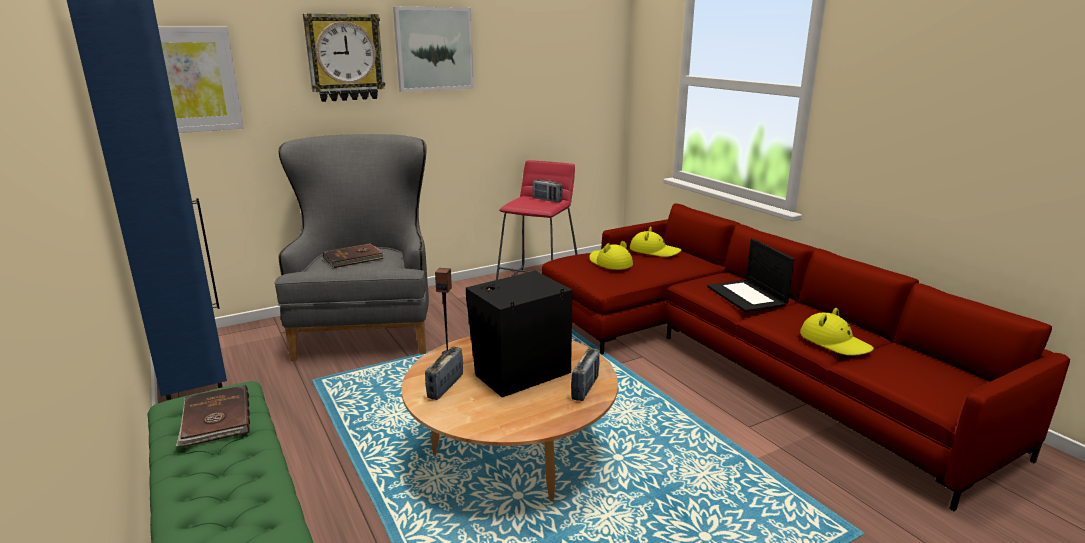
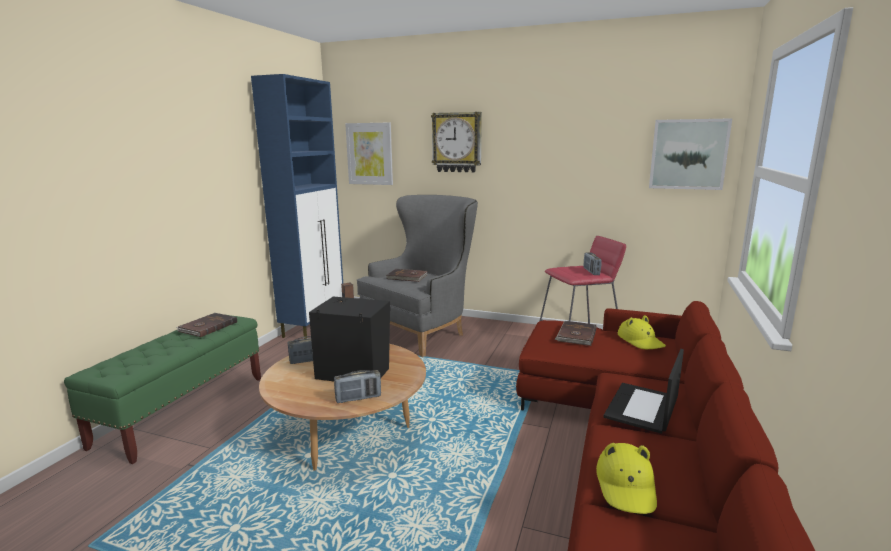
camera: 50 degrees right, 5 degrees down
(434, 49) = (523, 137): picture -> picture (688, 154)
(610, 263) = (576, 335): yellow hat -> brown book

